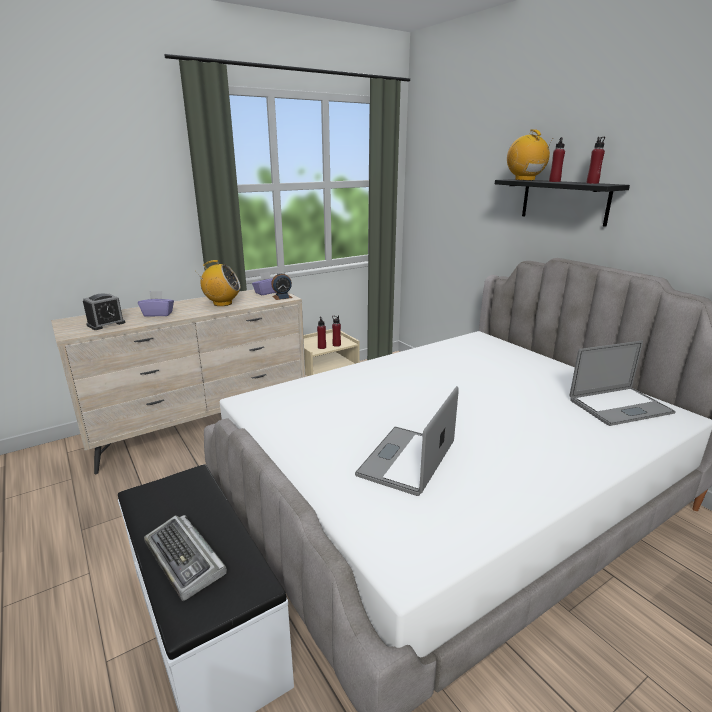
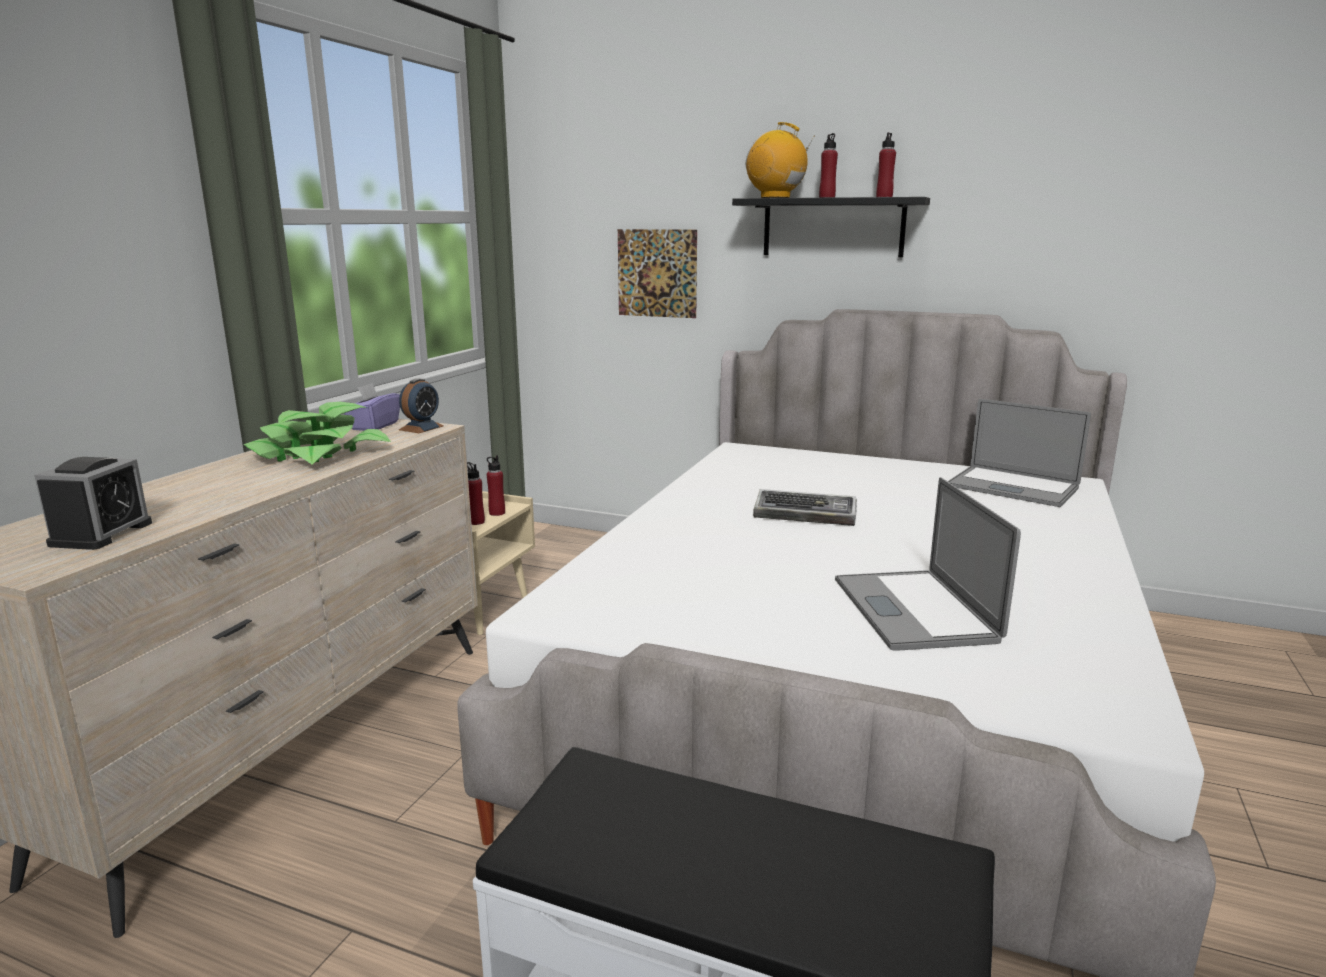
camera: 35 degrees left, 5 degrees down
(158, 314) = (204, 494): purple tissue box -> none
(185, 560) = (796, 891): keyboard -> keyboard (806, 515)
(222, 303) = (318, 455): radio -> potted plant
(466, 221) = (657, 273): none -> picture
(620, 406) = (1012, 487): laptop -> laptop turned 90 degrees clockwise

